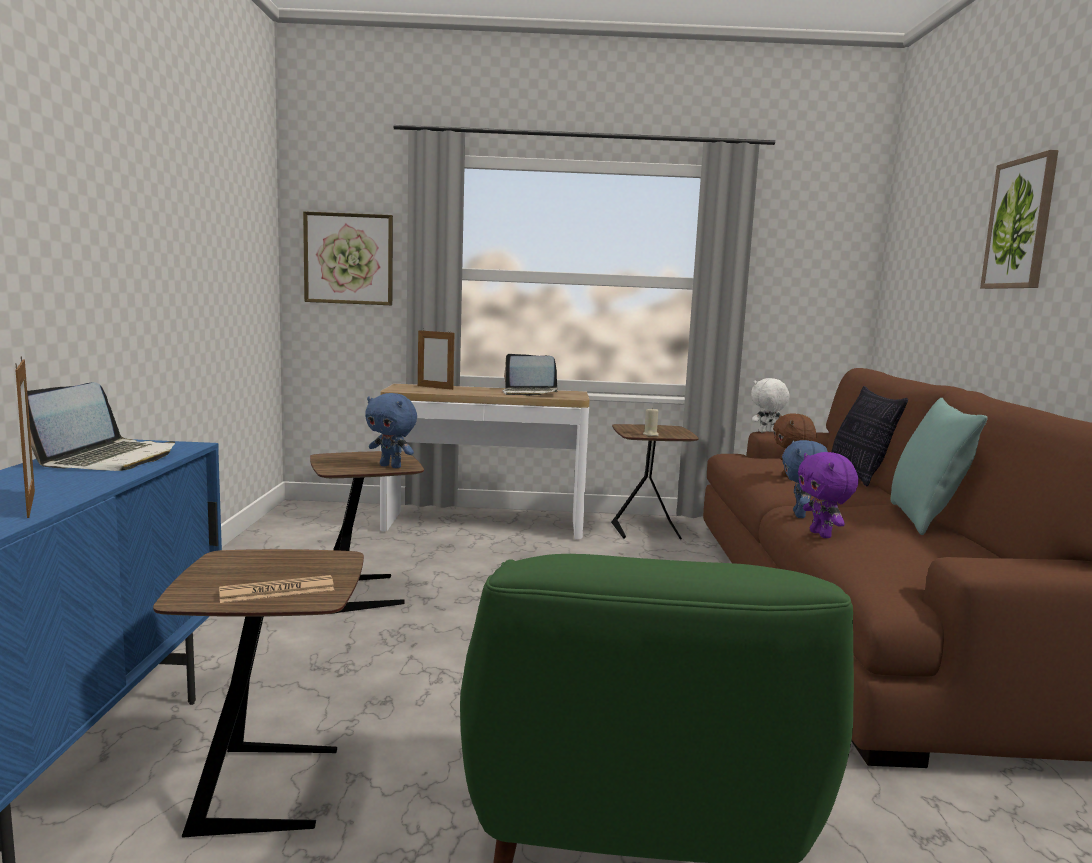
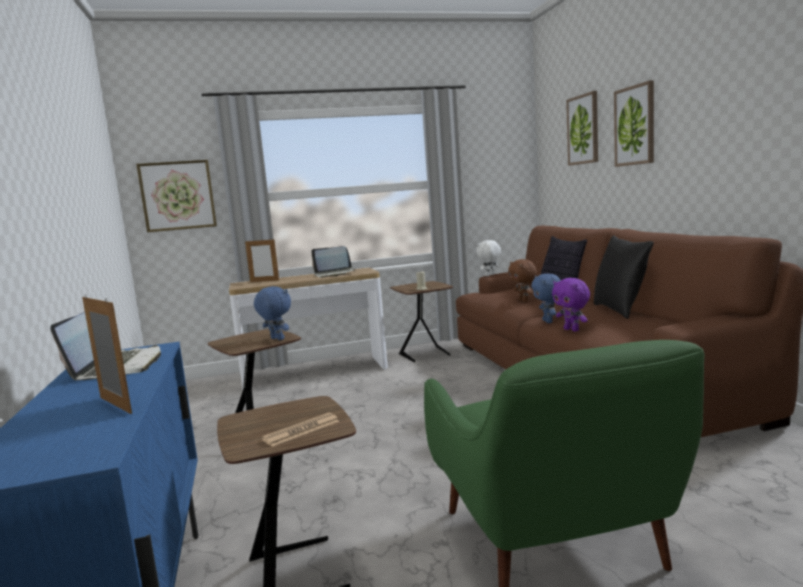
camera: 15 degrees left, 0 degrees up
(391, 466) = (276, 339): blue plush toy -> blue plush toy turned 150 degrees counterclockwise
(924, 520) = (620, 310): turquoise pillow -> black pillow
(948, 224) = (583, 129): none -> picture

